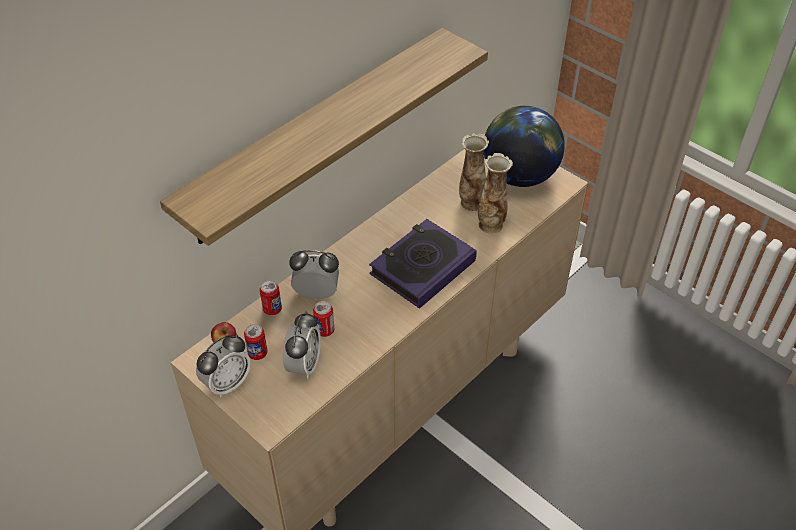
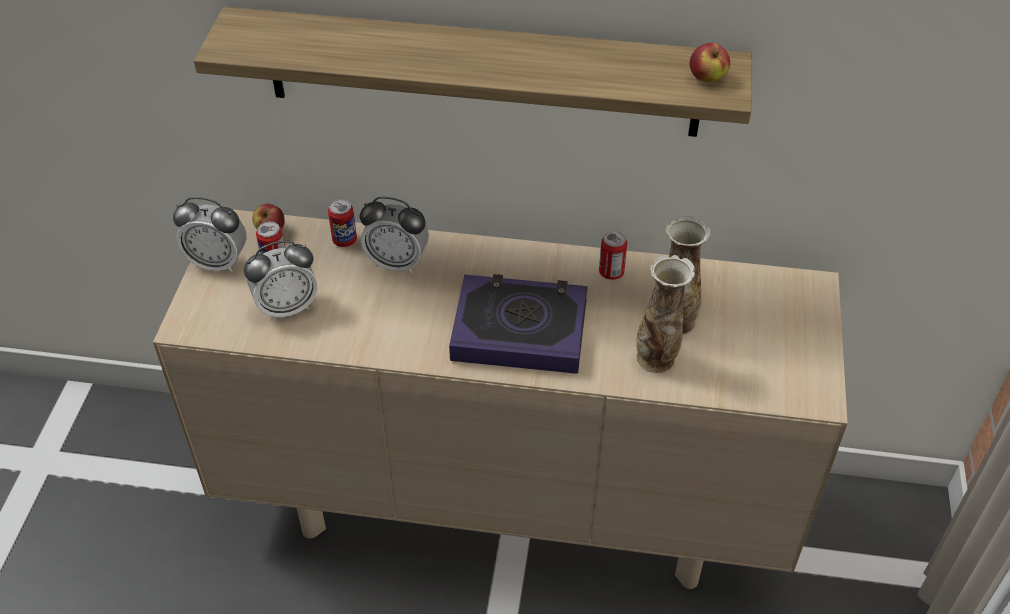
camera: 55 degrees right, 0 degrees up
(316, 294) = (397, 262): alarm clock -> alarm clock turned 135 degrees clockwise
(324, 330) = (349, 297): can -> can (611, 272)
(448, 51) = (707, 78): none -> apple
(519, 176) = (777, 343): globe -> none

